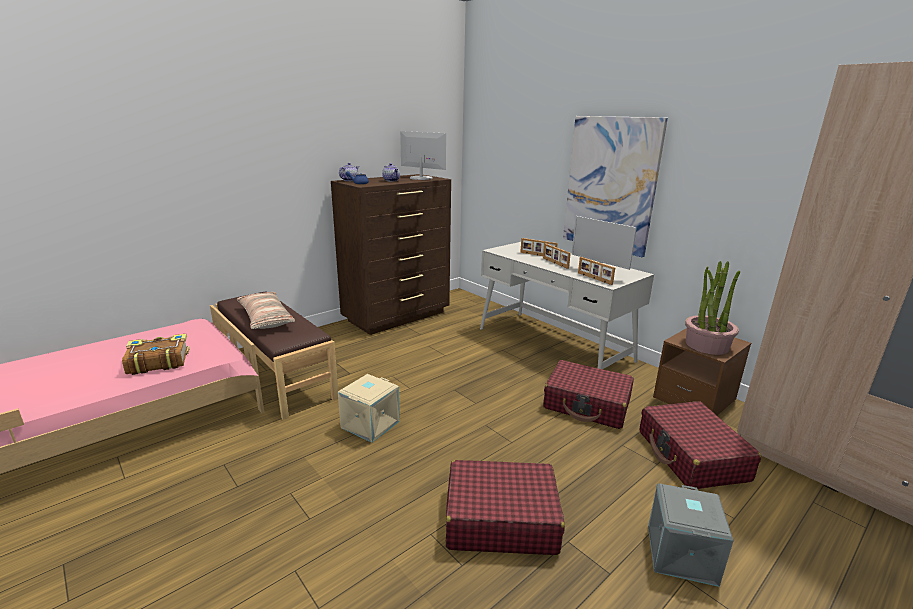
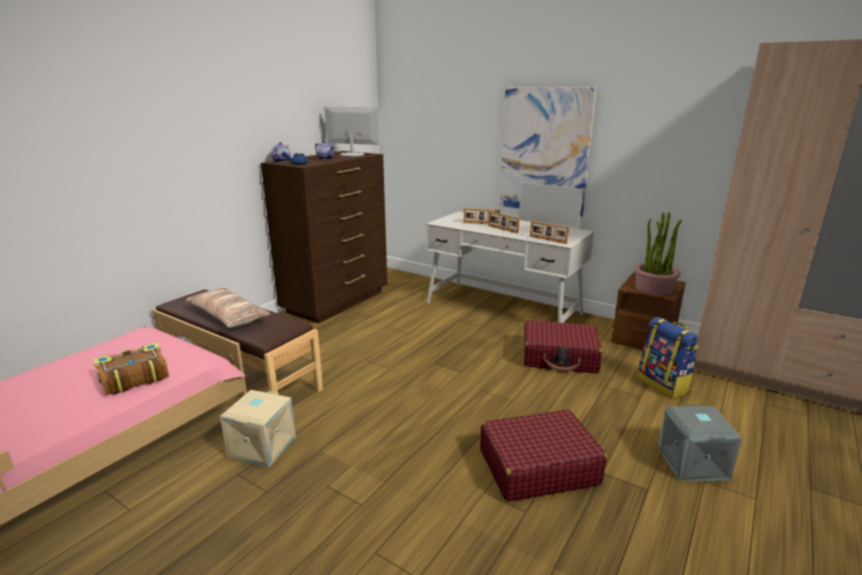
camera: 15 degrees left, 0 degrees up
(370, 424) = (369, 408): beige storage box -> beige storage box (261, 446)
(691, 456) = (663, 385): red suitcase -> backpack

